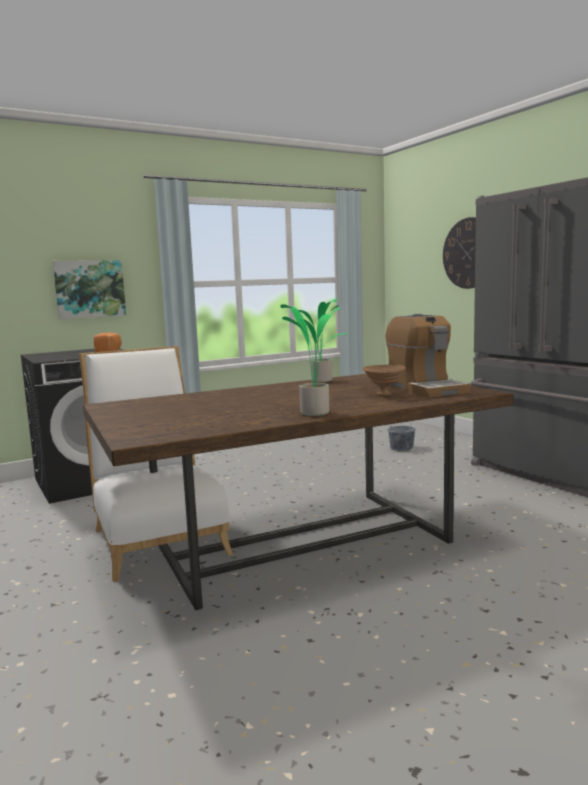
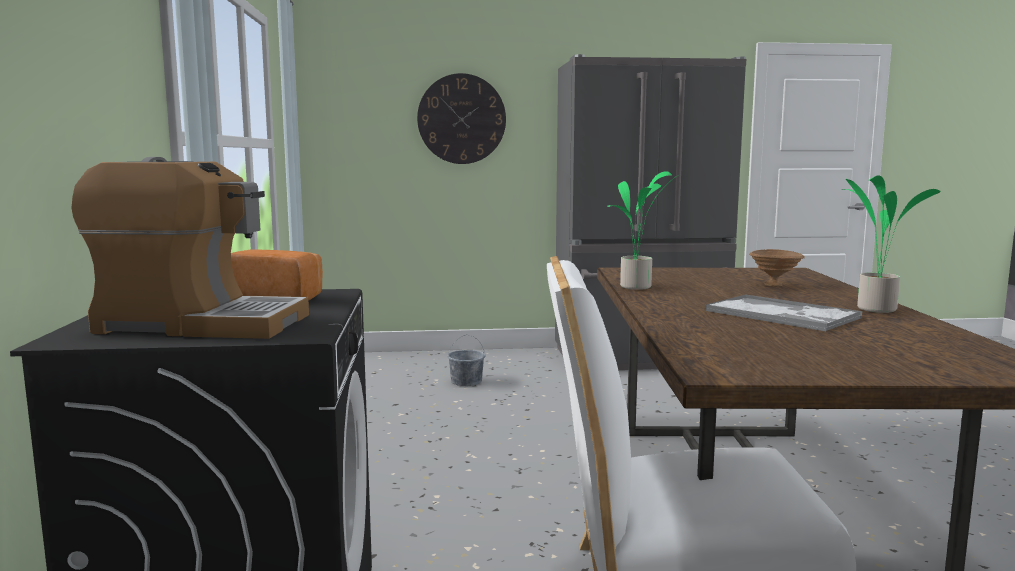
camera: 65 degrees left, 0 degrees up
(90, 289) = (85, 137): picture -> none
(264, 402) = (782, 315): none -> tray
(425, 388) = (751, 275): coffee machine -> coffee machine (200, 324)

